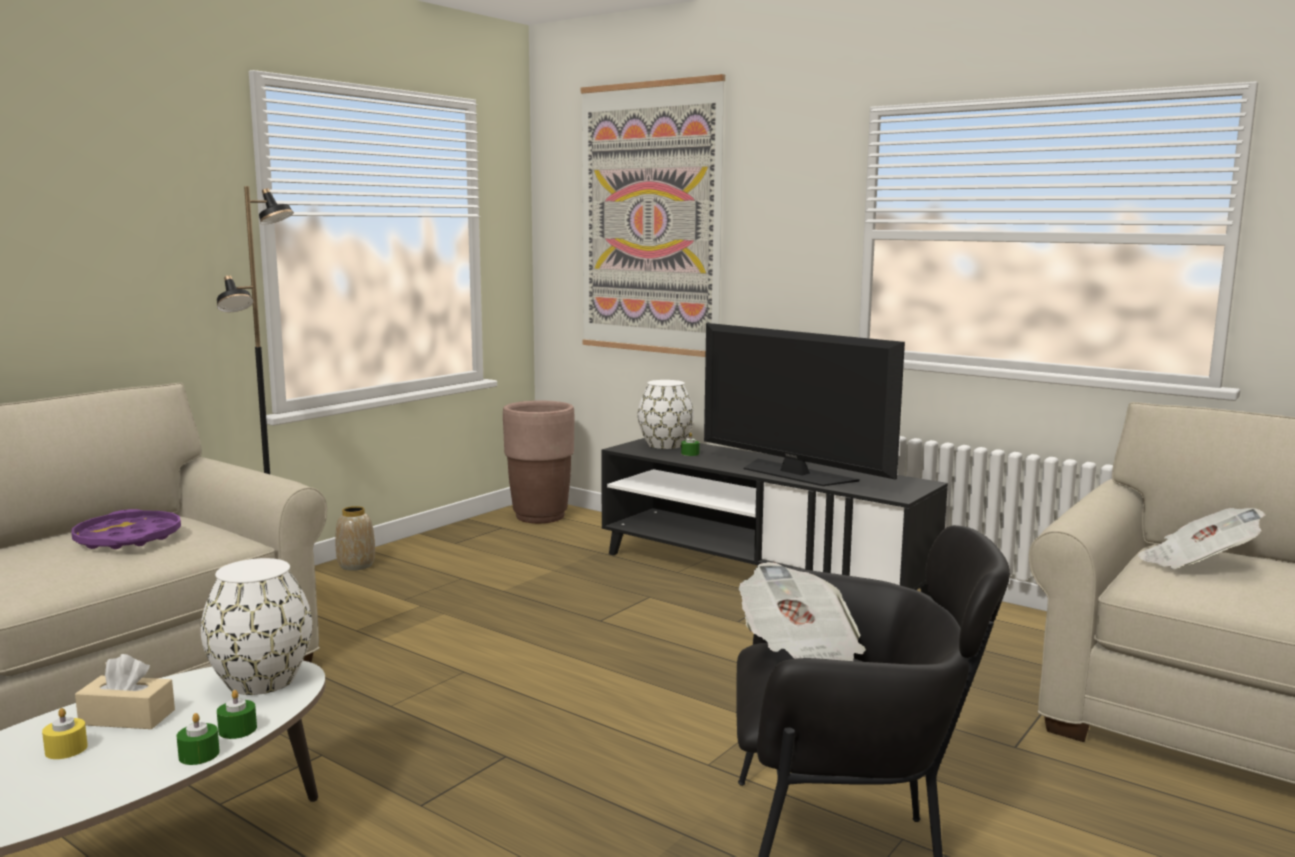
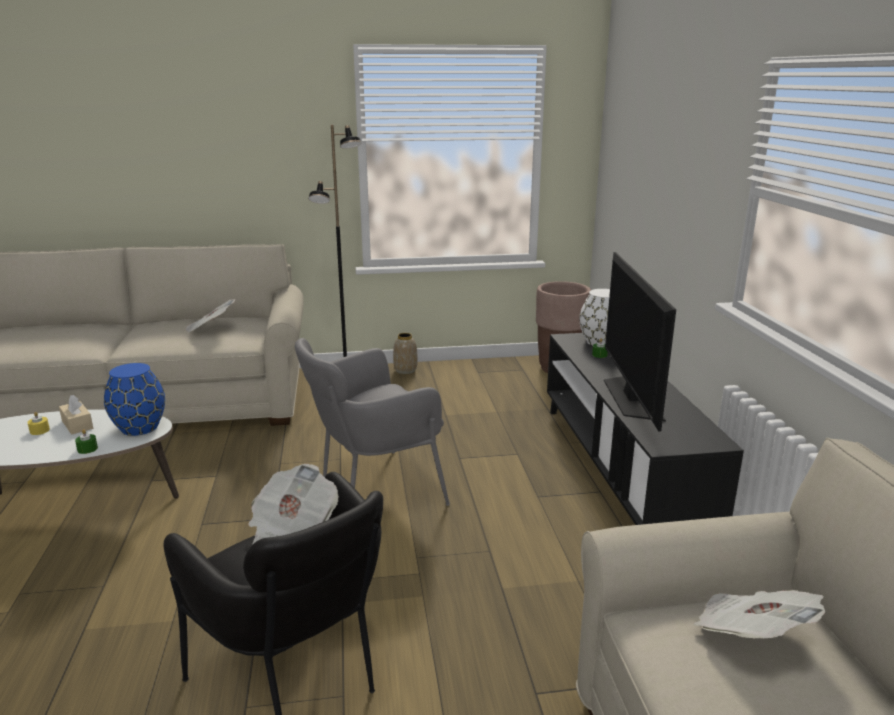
camera: 45 degrees right, 10 degrees up
(128, 538) = (210, 329): purple tray -> newspaper
(199, 755) = (57, 454): green candle -> none
(260, 681) = (139, 427): white vase -> blue vase
(570, 681) = (374, 490): none -> grey armchair
(650, 219) = (646, 150): picture -> none

